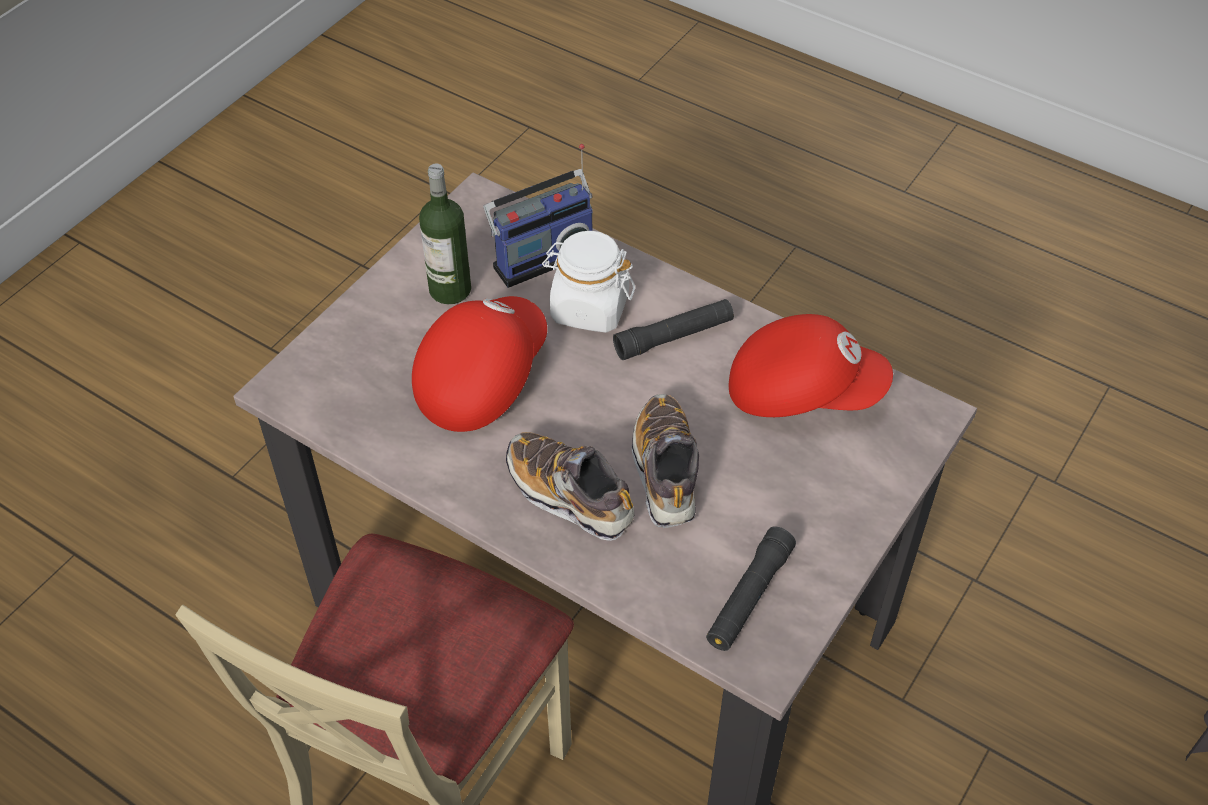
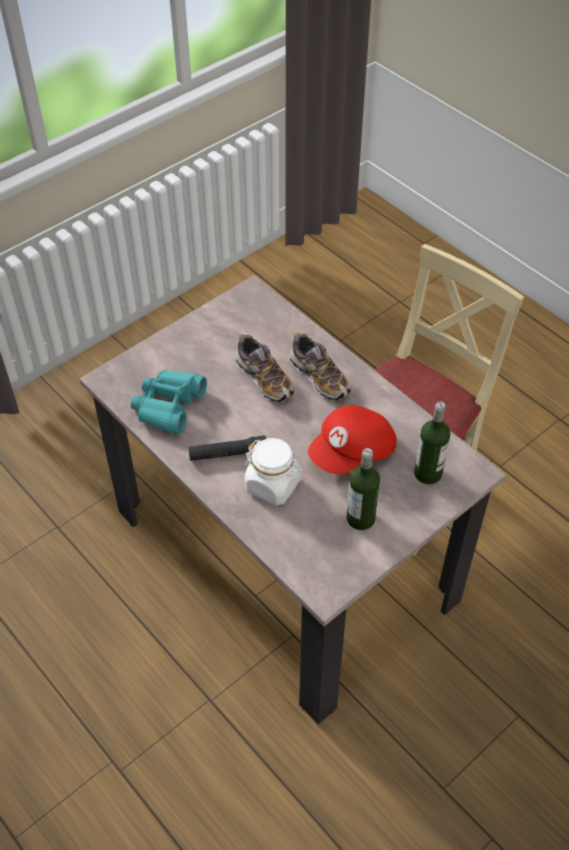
camera: 165 degrees left, 0 degrees up
(358, 371) = (428, 473): none -> bottle
(541, 256) = (292, 531): radio -> none
(665, 471) = (264, 379): shoe -> shoe turned 45 degrees counterclockwise
(749, 597) = (247, 316): black flashlight -> none
(802, 390) = (168, 406): red cap -> turquoise binoculars

